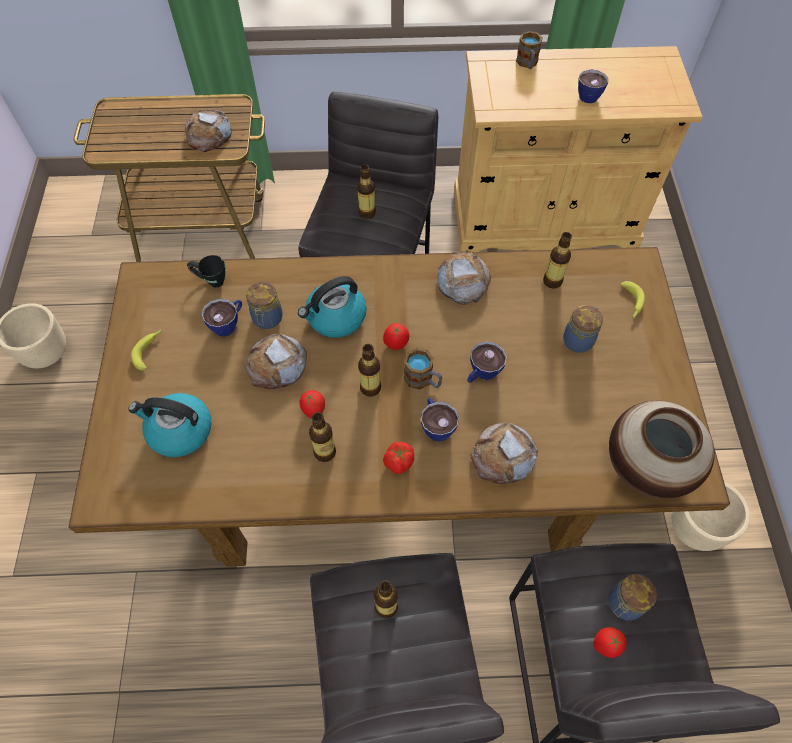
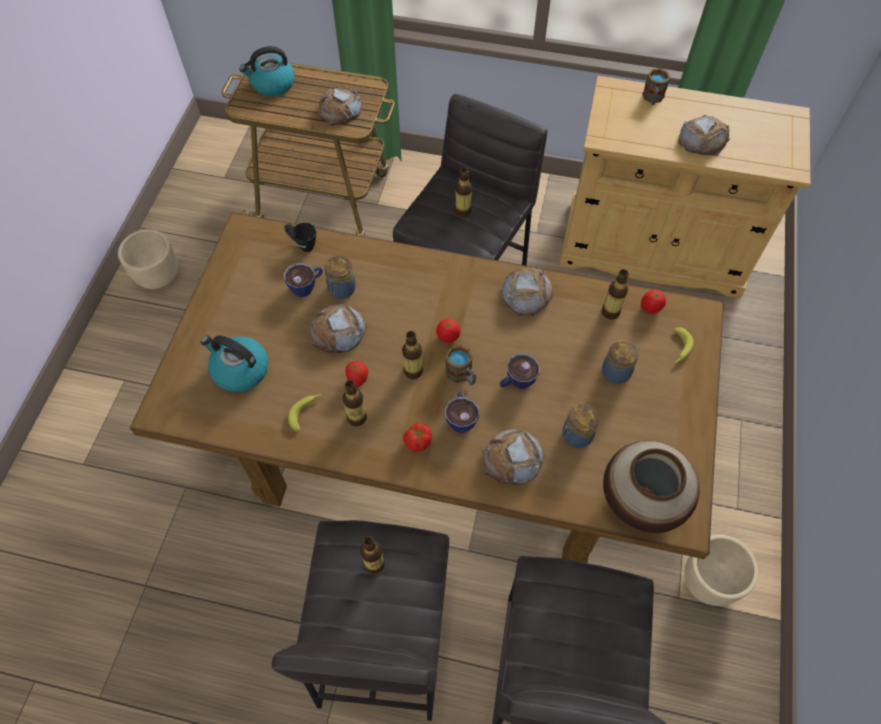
camera: 15 degrees right, 0 degrees up
(149, 350) = (234, 295): banana -> banana (306, 411)
(335, 318) = (401, 302): kettle -> kettle (272, 84)
(588, 94) = (702, 140): cup -> bread
(606, 645) = (557, 649): tomato -> tomato (650, 309)
(623, 604) = (585, 618): jar -> jar (575, 436)

